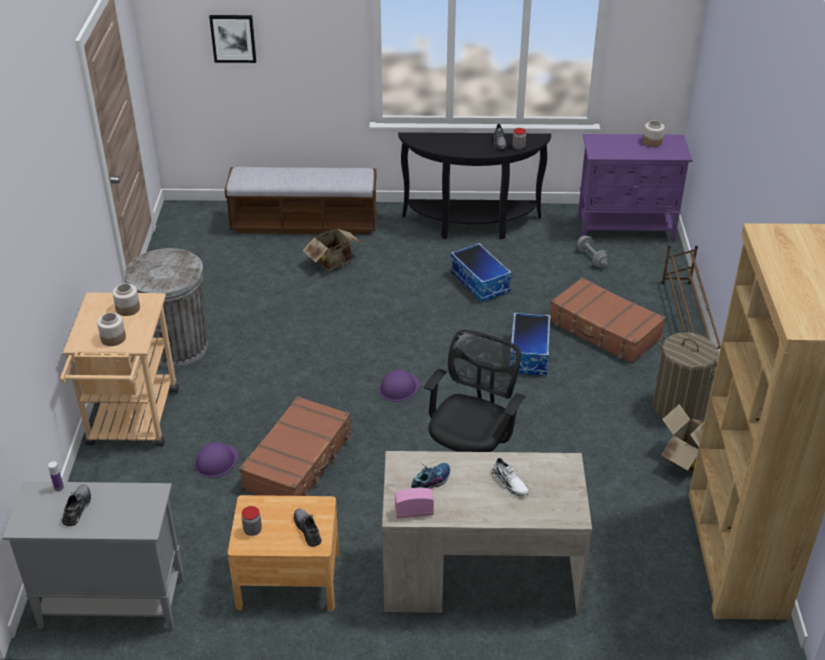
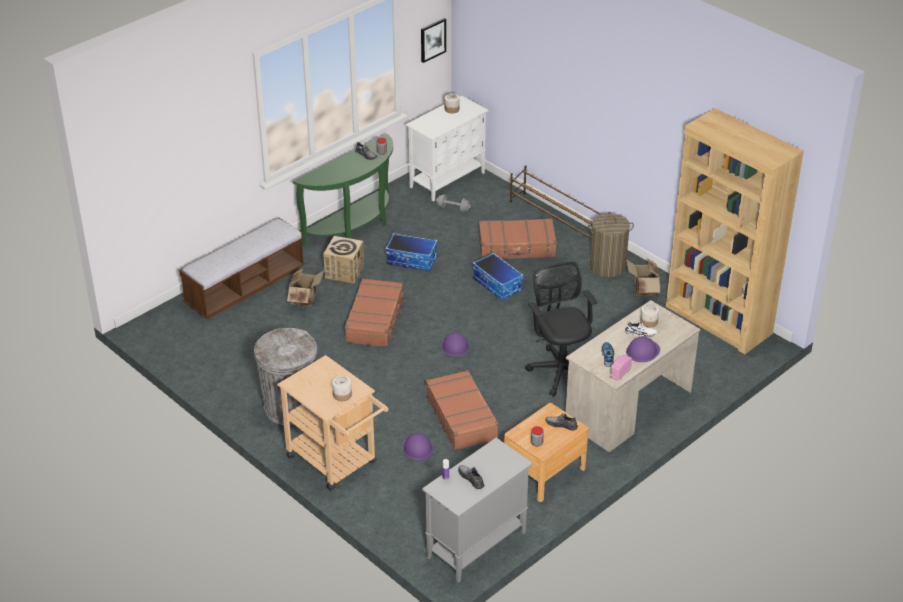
camera: 45 degrees left, 0 degrees up
(128, 309) = (321, 376): jar -> jar (649, 322)
(233, 38) = (164, 163): picture -> picture (432, 39)
(364, 317) = (375, 320): none -> brown suitcase
(404, 258) = (344, 271): none -> cardboard box
(472, 226) = (355, 228): black console table -> green console table
(480, 505) = (642, 351): none -> purple hard hat
(626, 229) = (447, 179): purple cabinet -> white cabinet

